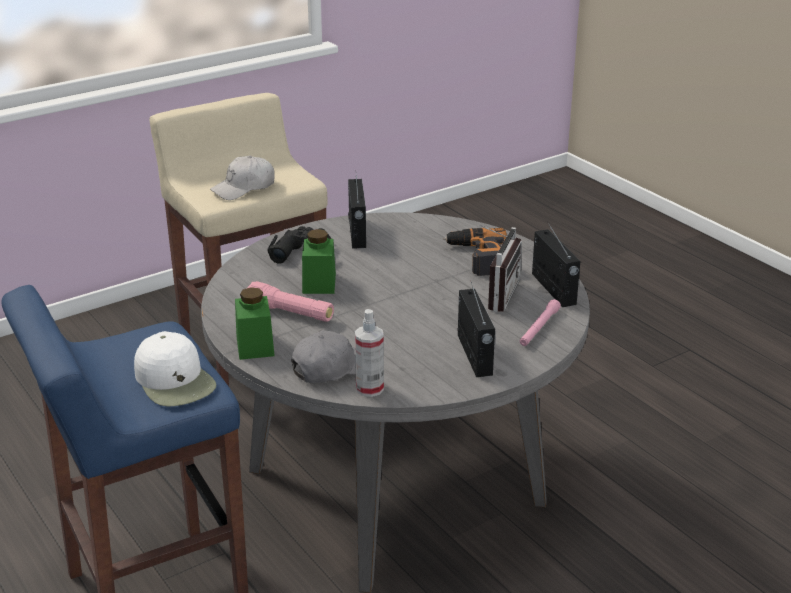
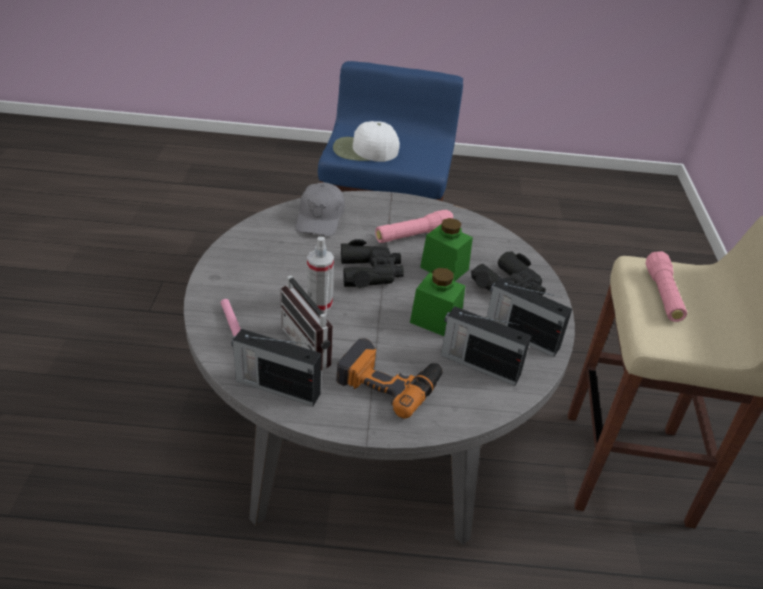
camera: 125 degrees right, 10 degrees up
(244, 188) = (663, 295): white cap -> pink flashlight
(255, 346) = (386, 205): green jar -> green jar (435, 320)
(369, 388) = (278, 219): spray bottle -> spray bottle (319, 304)
(376, 310) = (370, 272): none -> black binoculars
(474, 355) = (249, 278): radio -> radio (479, 364)

